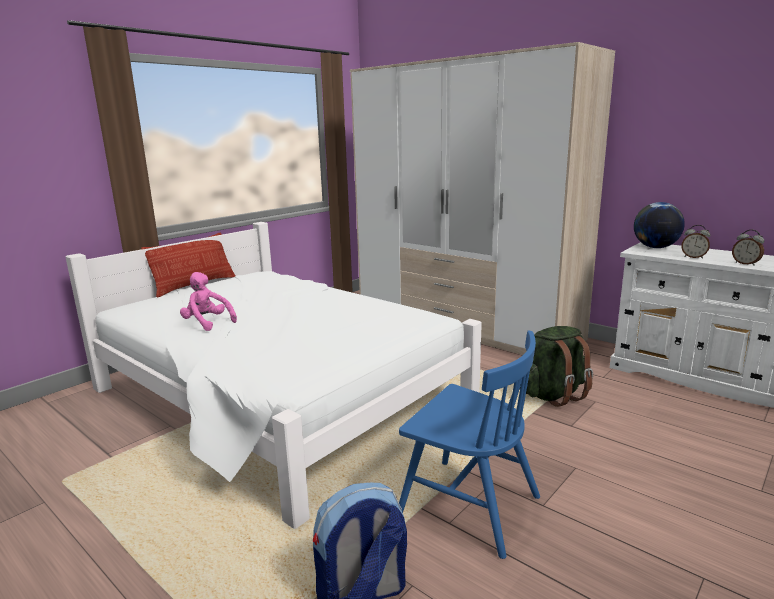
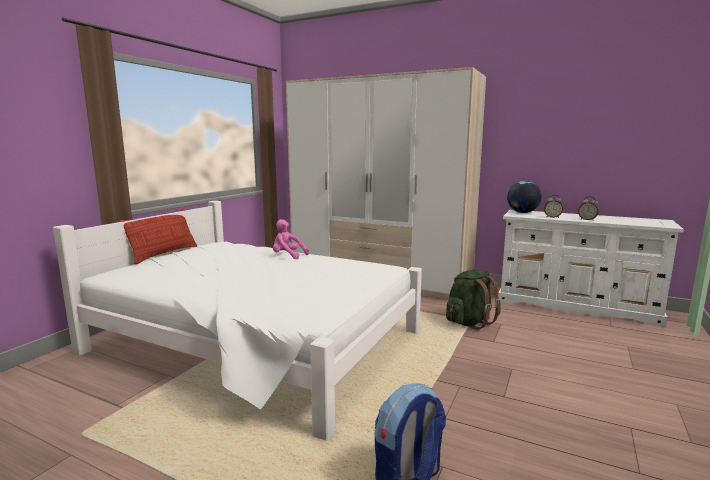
camera: 15 degrees left, 5 degrees down
(207, 323) = (201, 280): pink plush toy -> pink plush toy (287, 256)
(468, 505) = (452, 404): blue chair -> none

